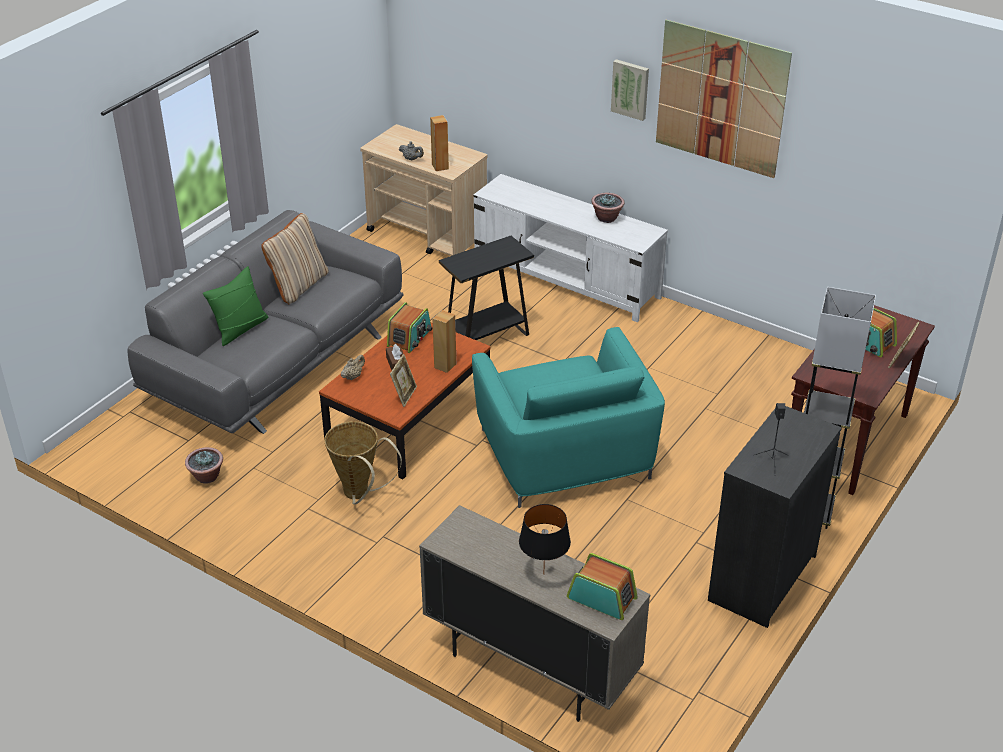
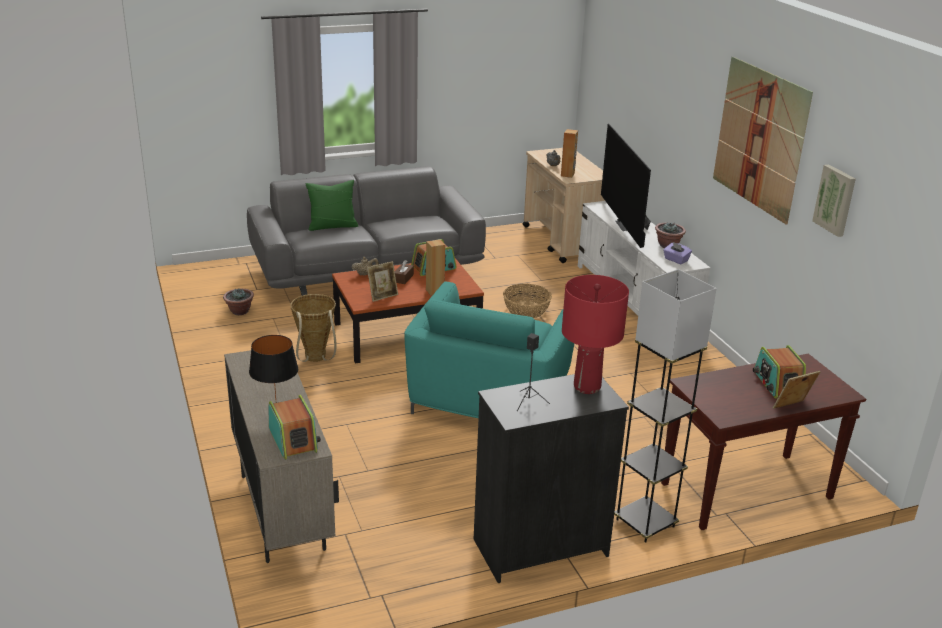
camera: 35 degrees right, 10 degrees down
(298, 285) = (401, 217): beige pillow -> none
(487, 338) = (526, 310): black side table -> basket
(545, 207) = (627, 225): none -> television
(630, 89) = (704, 125): picture -> picture (835, 200)
(632, 233) = (676, 260): none -> purple tissue box
(794, 424) = (587, 387): none -> red table lamp

